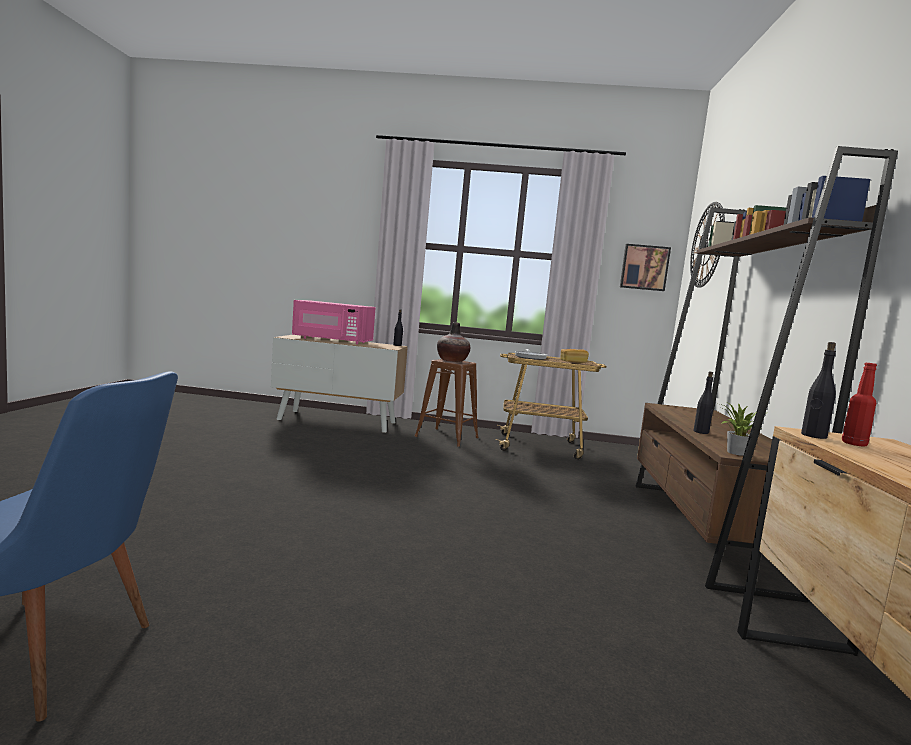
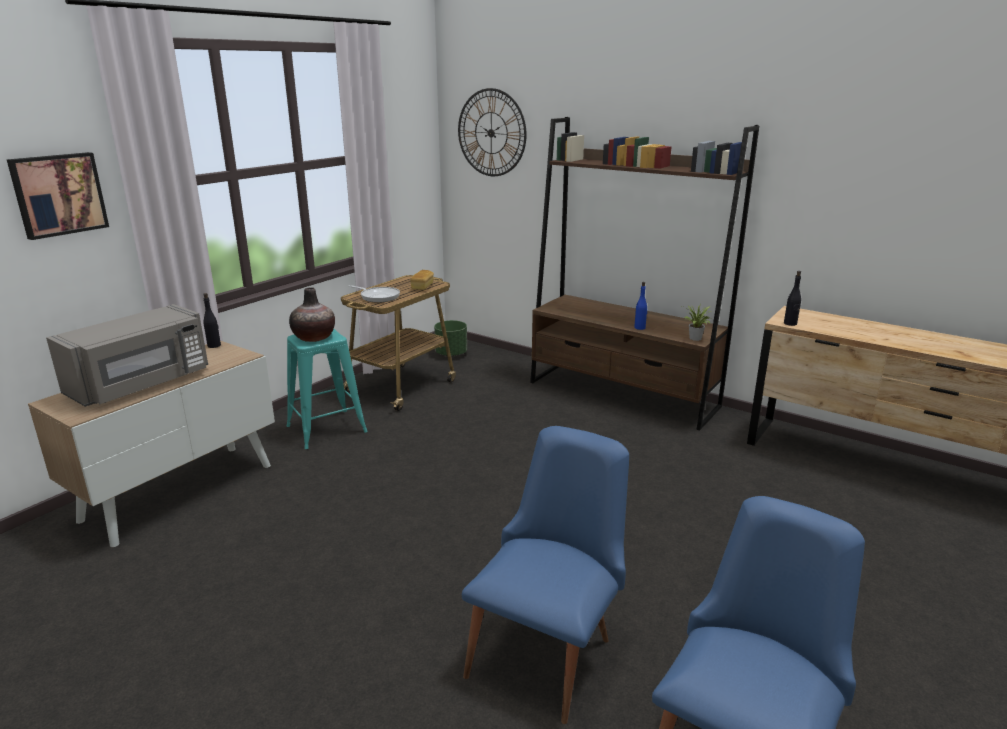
camera: 60 degrees left, 15 degrees up
(214, 540) = (549, 649): none -> blue chair
(331, 340) = (142, 384): pink microwave -> grey microwave
(446, 437) = (326, 429): brown stool -> turquoise stool
(624, 453) = (451, 354): none -> green planter
(644, 267) = (413, 154): picture -> picture (58, 194)
(701, 432) = (640, 328): black bottle -> blue bottle
(854, 444) = (805, 321): red bottle -> none

